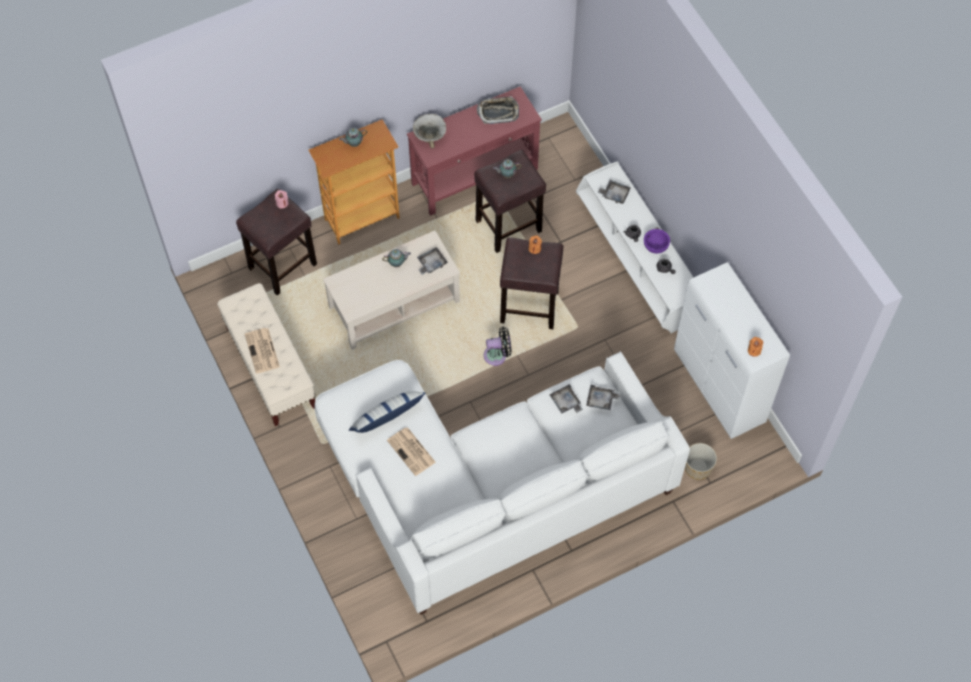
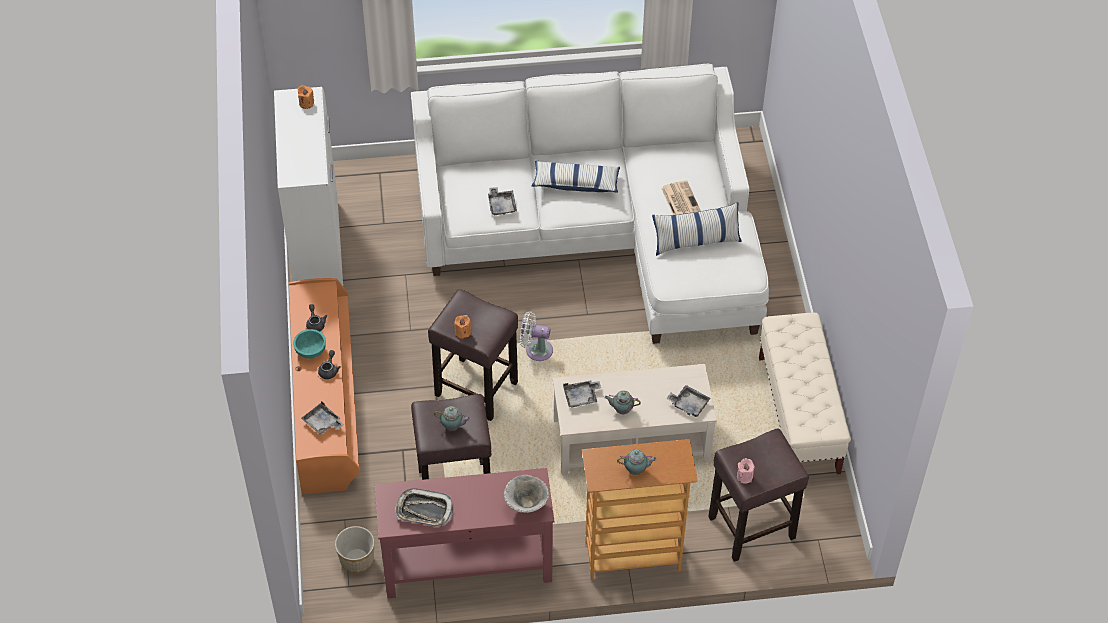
camera: 160 degrees left, 10 degrees down
(262, 351) = (810, 363): newspaper -> none
(497, 355) = (536, 350): black fan -> white fan
(512, 447) = (576, 183): none -> pillow
(601, 400) = (464, 197): grey tray -> grey tray (689, 404)
(636, 261) = (327, 400): white tv stand -> orange tv stand
(655, 246) = (310, 351): purple bowl -> turquoise bowl
(697, 468) = (384, 187): planter -> planter (357, 559)

